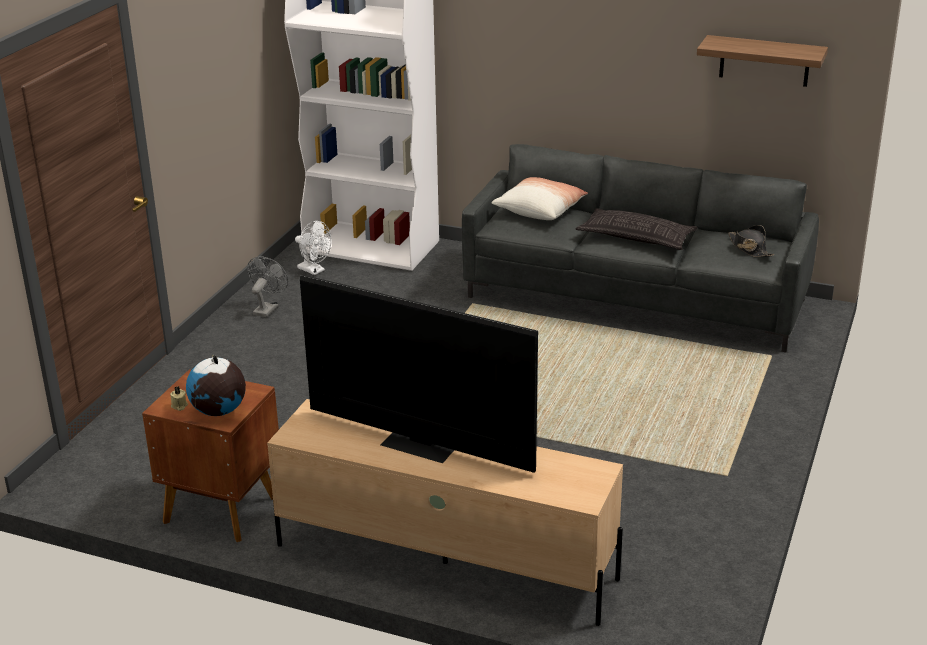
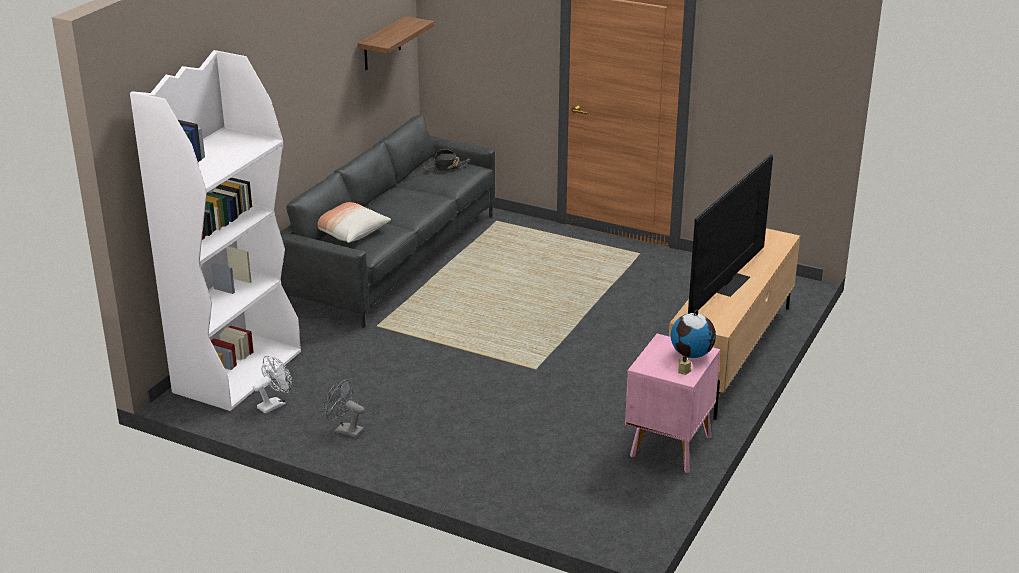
camera: 85 degrees left, 0 degrees up
(220, 508) = (669, 446): brown nightstand -> pink nightstand
(636, 237) = (411, 202): pillow -> none

